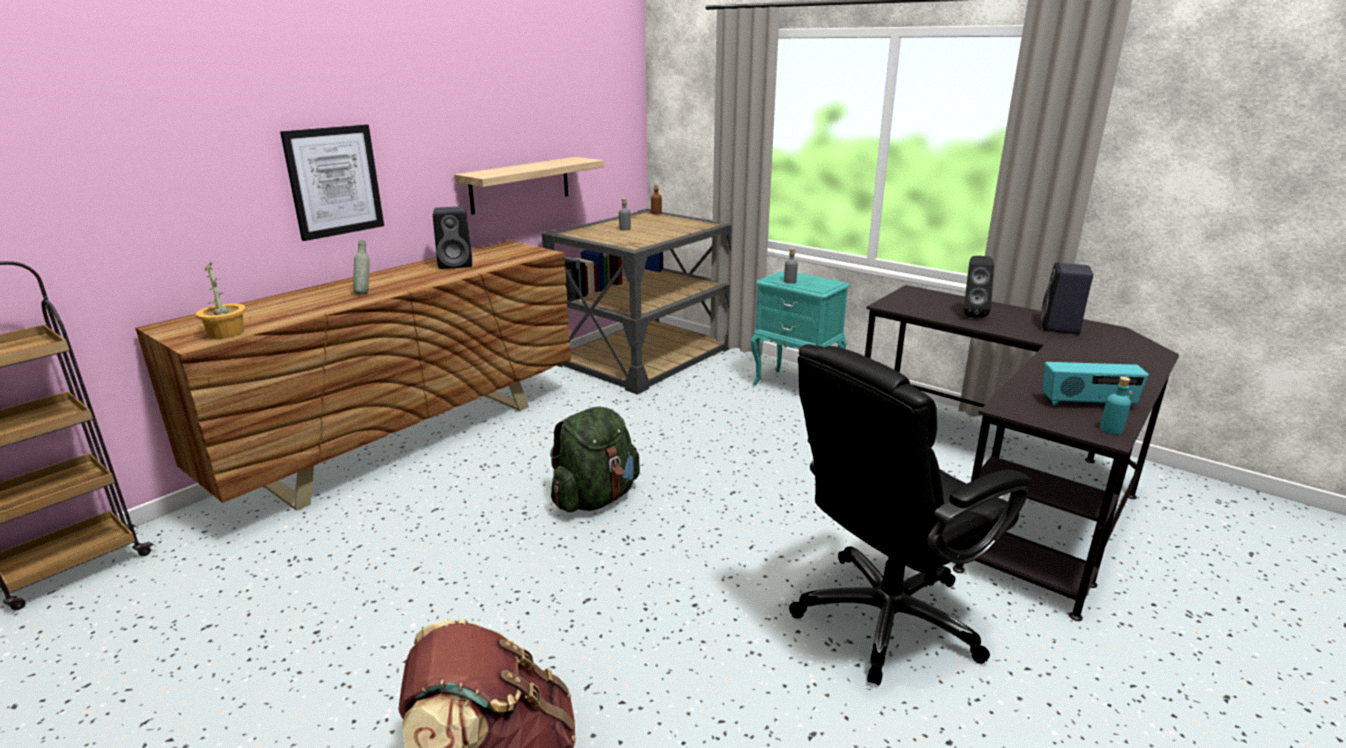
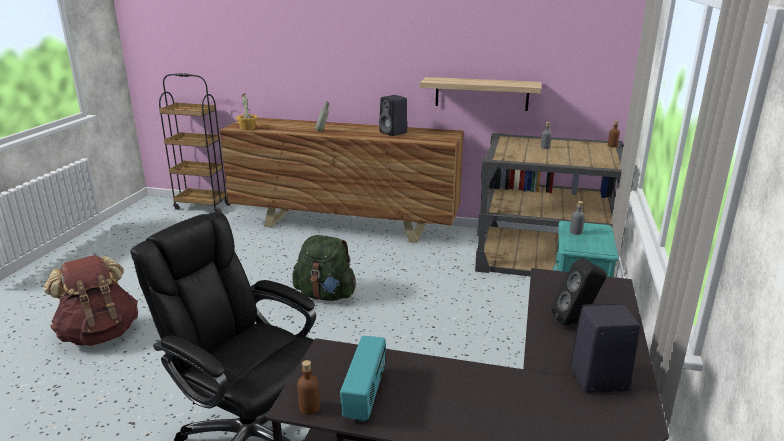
camera: 65 degrees right, 0 degrees up
(334, 181) = (346, 67): picture -> none
(1087, 403) = (365, 395): radio -> radio turned 150 degrees counterclockwise
(1111, 429) = (309, 408): turquoise bottle -> brown bottle

